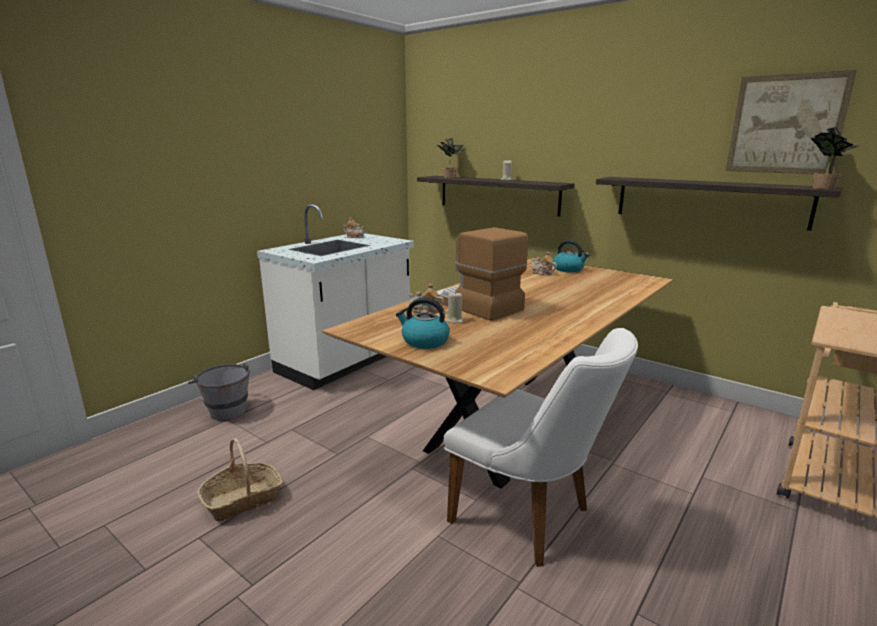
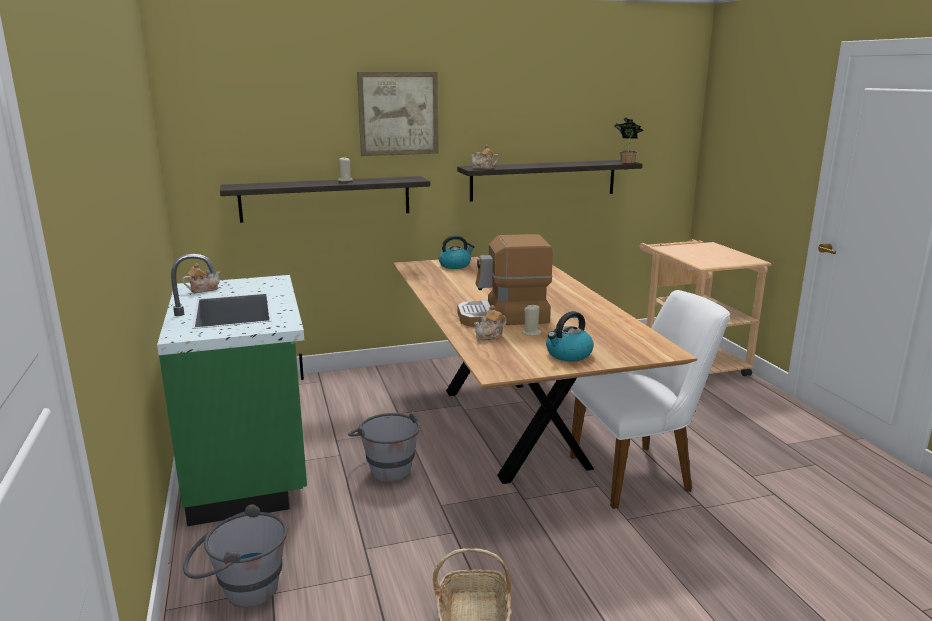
camera: 55 degrees left, 0 degrees up
(346, 362) = (251, 466): white counter -> green counter
(392, 399) = (386, 467): none -> grey bucket
(450, 177) = (263, 185): potted plant -> none
(542, 273) = (450, 275): teapot -> teapot (484, 168)
(786, 124) = (588, 114): picture -> picture (398, 113)

